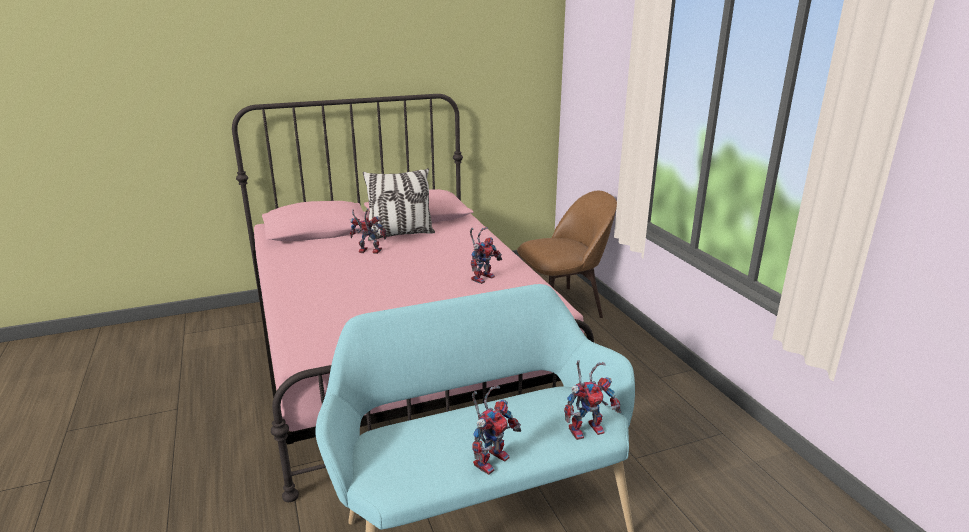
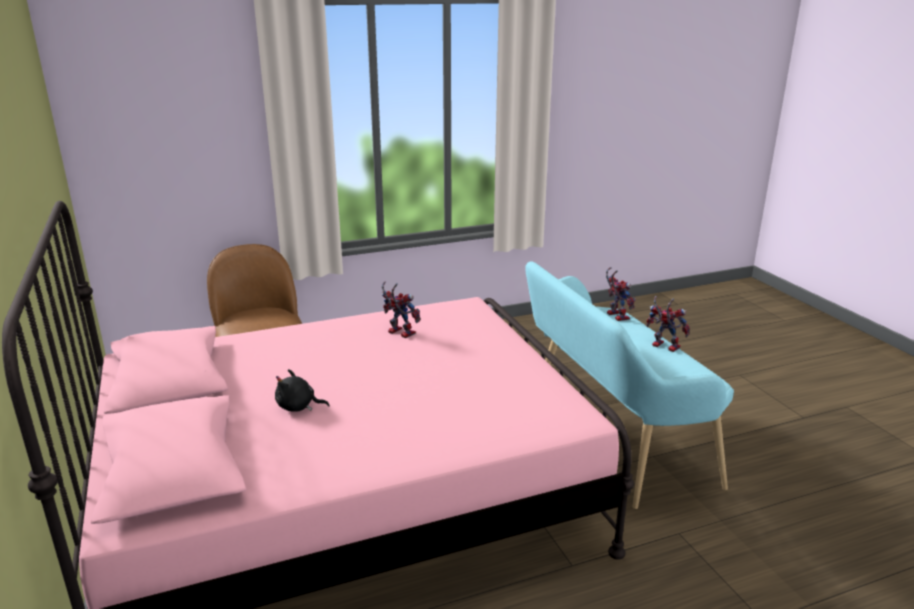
camera: 90 degrees left, 0 degrees up
(367, 251) = (298, 407): toy robot -> black plush toy
(400, 234) = (240, 386): pillow -> none

